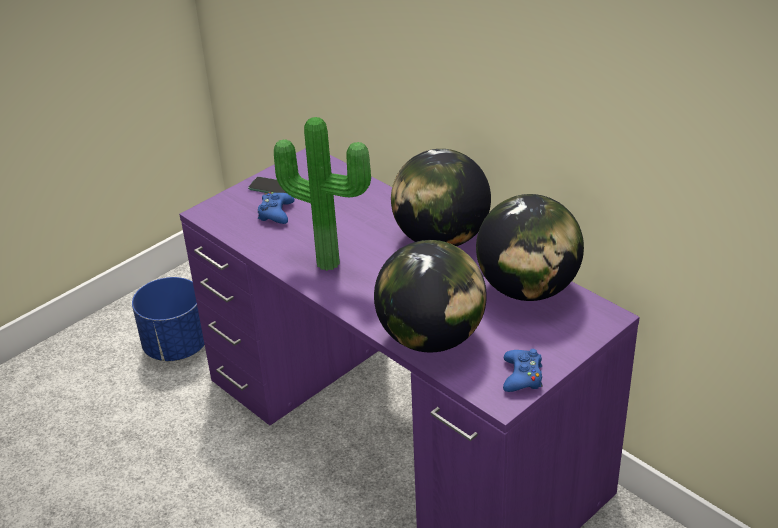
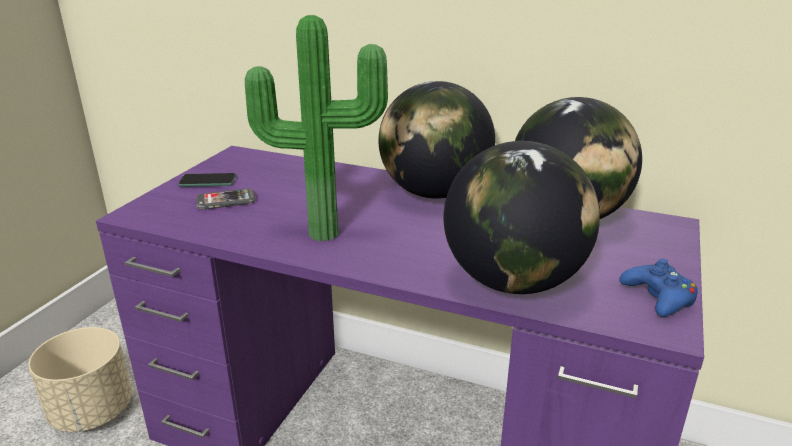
camera: 25 degrees left, 10 degrees down
(176, 346) = (91, 411): blue planter -> beige planter
(276, 213) = (226, 201): blue game controller -> phone

